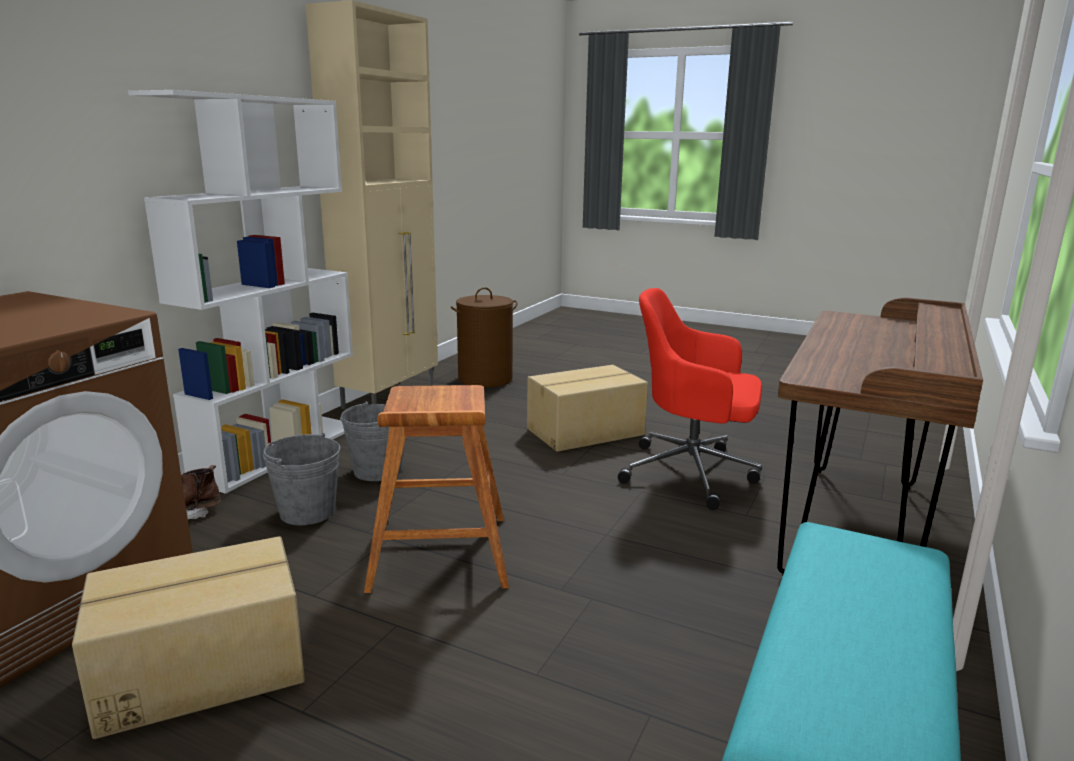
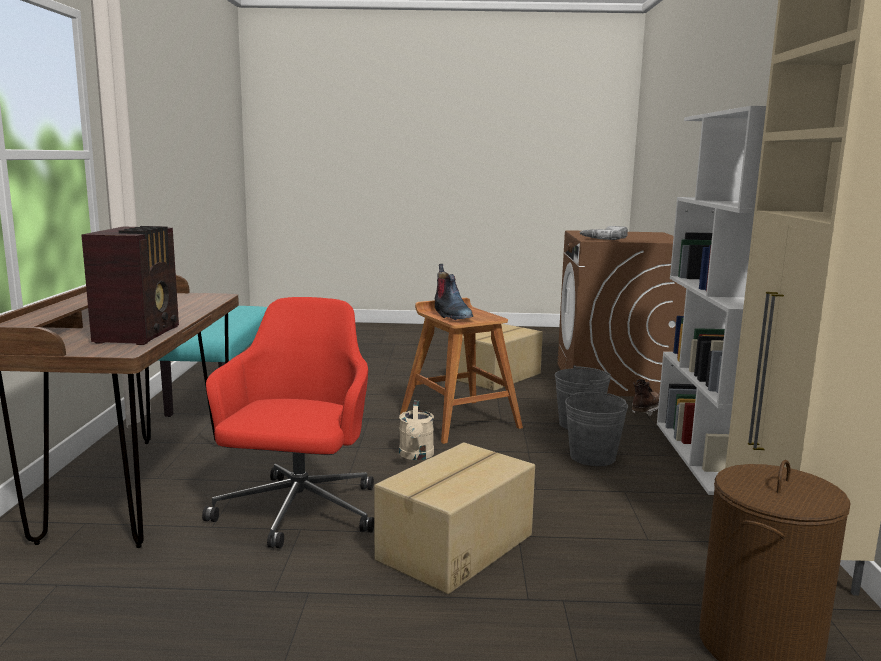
camera: 155 degrees right, 5 degrees down
(69, 316) = (604, 238): none -> power drill
(455, 400) = (451, 315): none -> boot
(548, 508) = (416, 456): none -> beige watering can
(692, 473) = (297, 513): red office chair -> red office chair turned 75 degrees counterclockwise
(844, 327) = (140, 334): none -> radio

